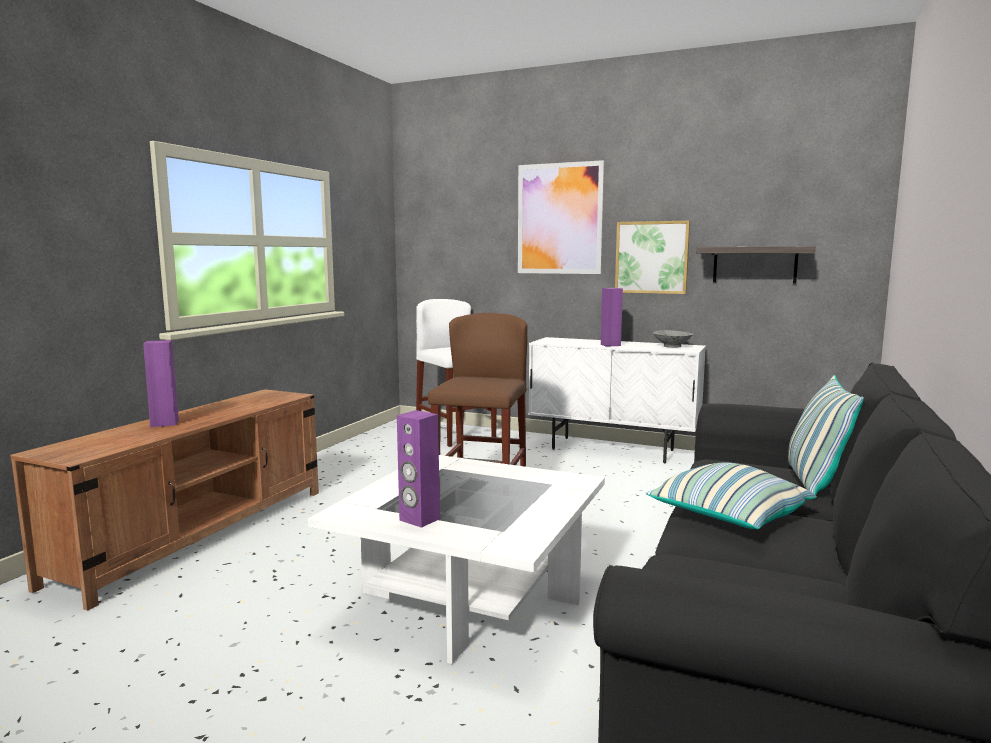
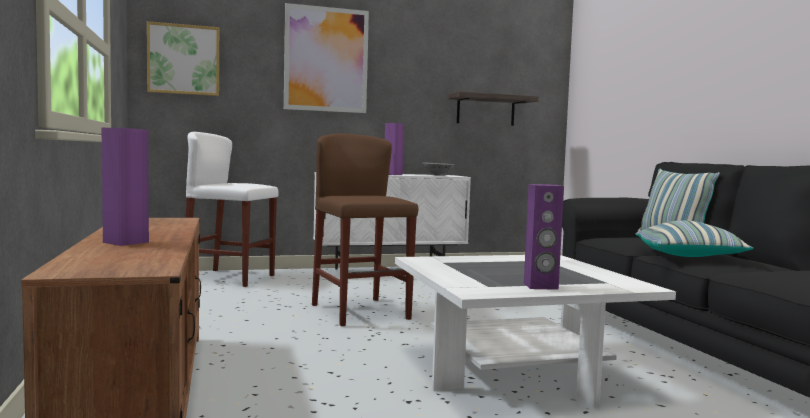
camera: 40 degrees left, 5 degrees down
(651, 257) = (409, 100): picture -> picture (183, 59)

